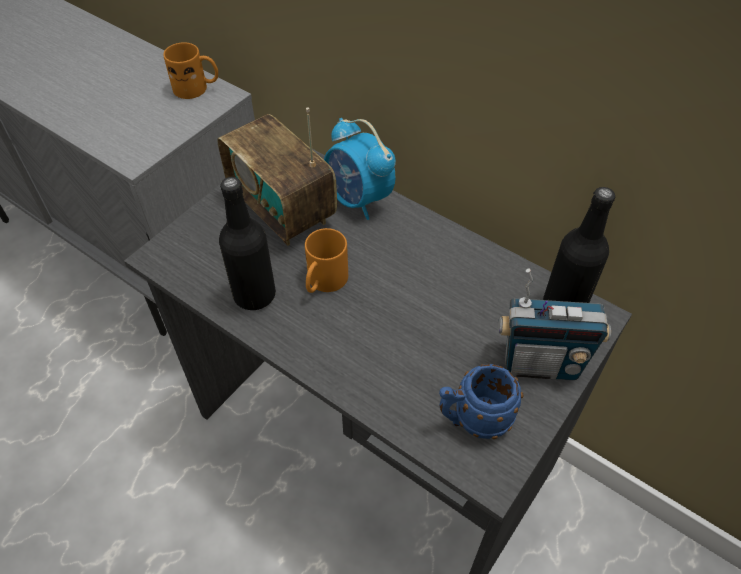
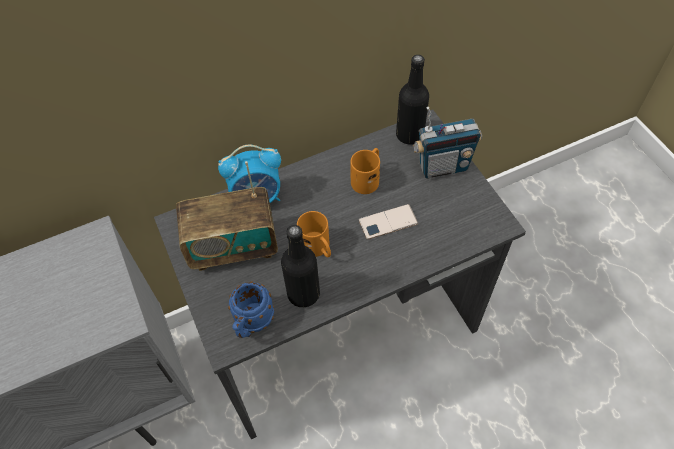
camera: 60 degrees left, 5 degrees up
(197, 88) = (71, 249): orange mug -> orange mug (367, 178)
(406, 337) = (388, 222): none -> phone
(473, 420) = (462, 215): blue mug -> blue mug (252, 324)
(540, 363) = (442, 166): radio -> radio turned 45 degrees clockwise

